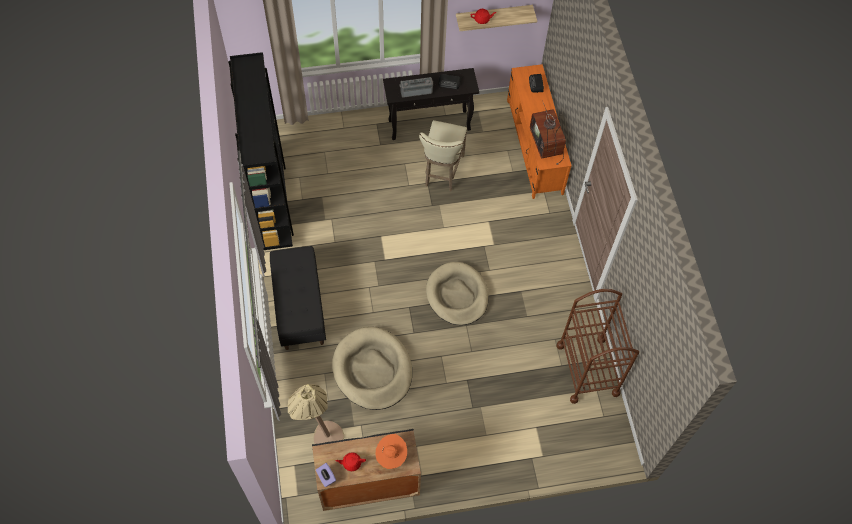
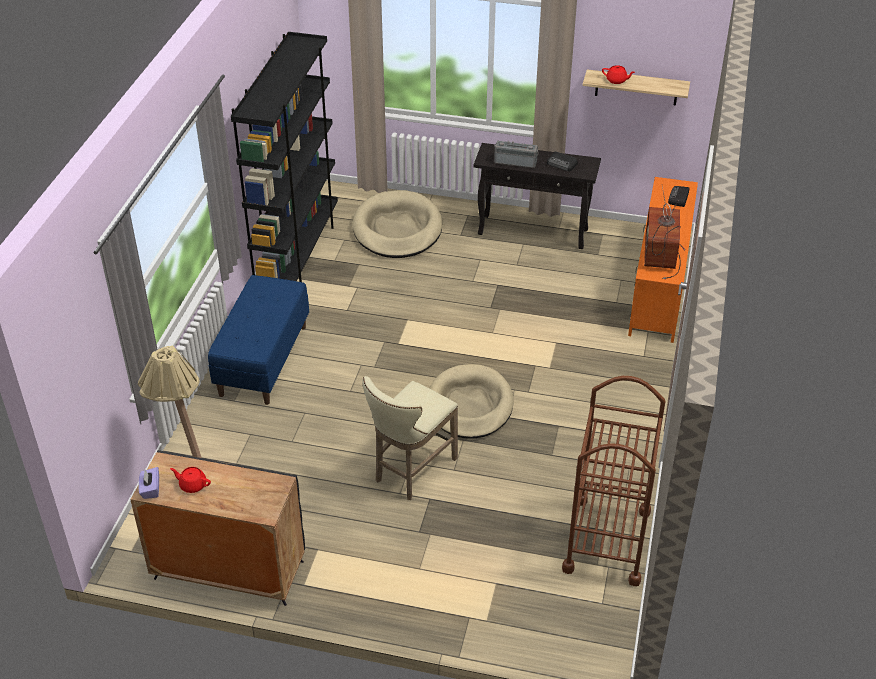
camera: 25 degrees right, 20 degrees down
(299, 307) = (263, 360): black bench -> blue bench
(372, 370) = (312, 449): beige dog bed -> beige dog bed (397, 229)
(391, 456) = (249, 494): orange hat -> none
(442, 172) = (522, 279): beige stool -> beige stool (411, 471)

